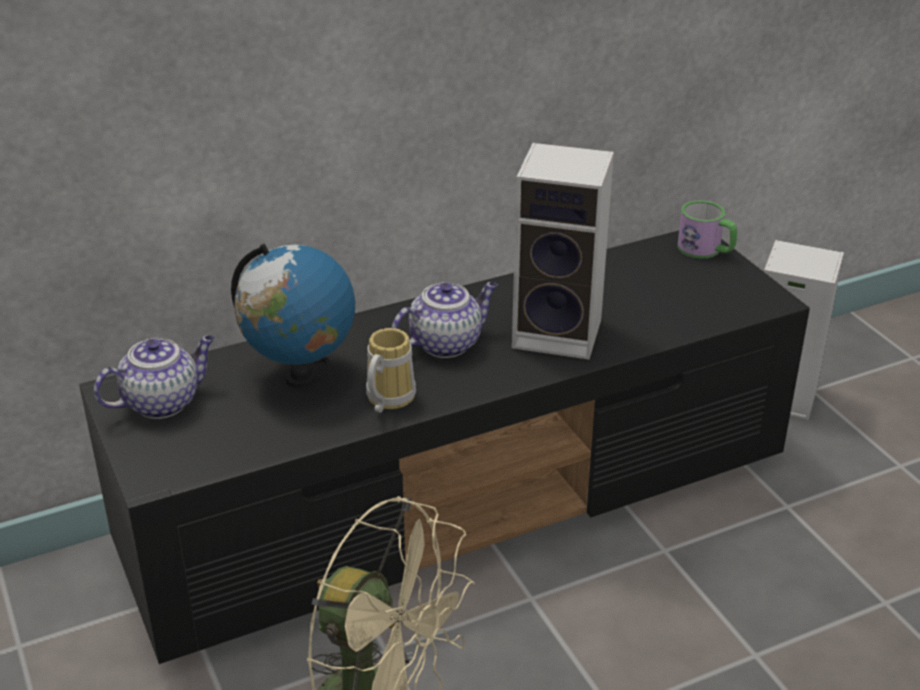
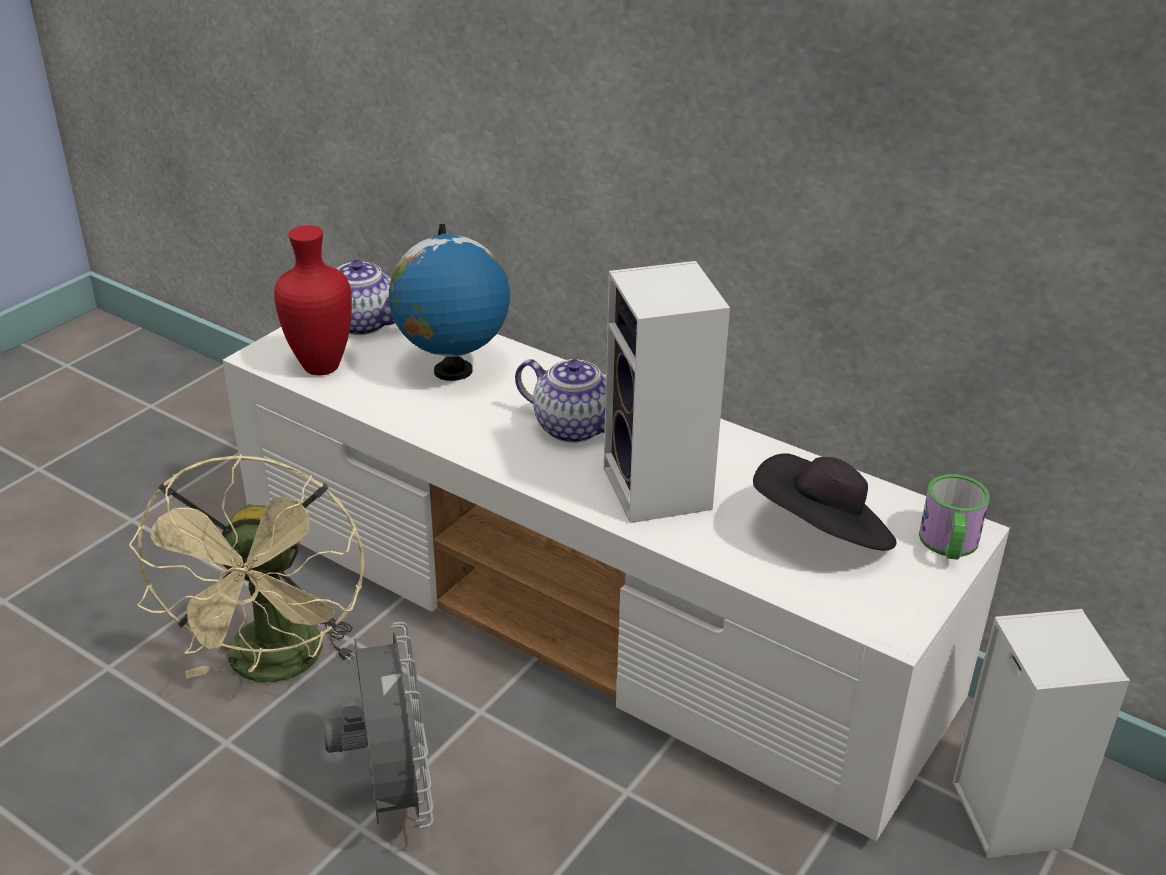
camera: 60 degrees right, 0 degrees up
(212, 446) = (322, 366): none -> red vase
(385, 400) = (454, 425): mug -> none
(462, 499) = (585, 612): black tv stand -> white tv stand
(590, 681) = (392, 795): none -> grey fan
(662, 289) = (822, 534): none -> black hat

